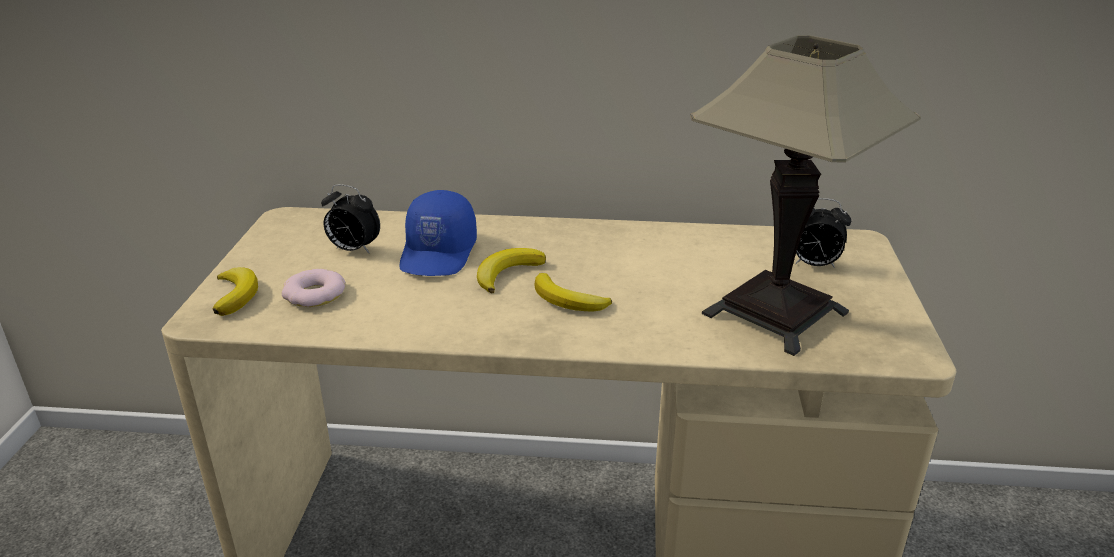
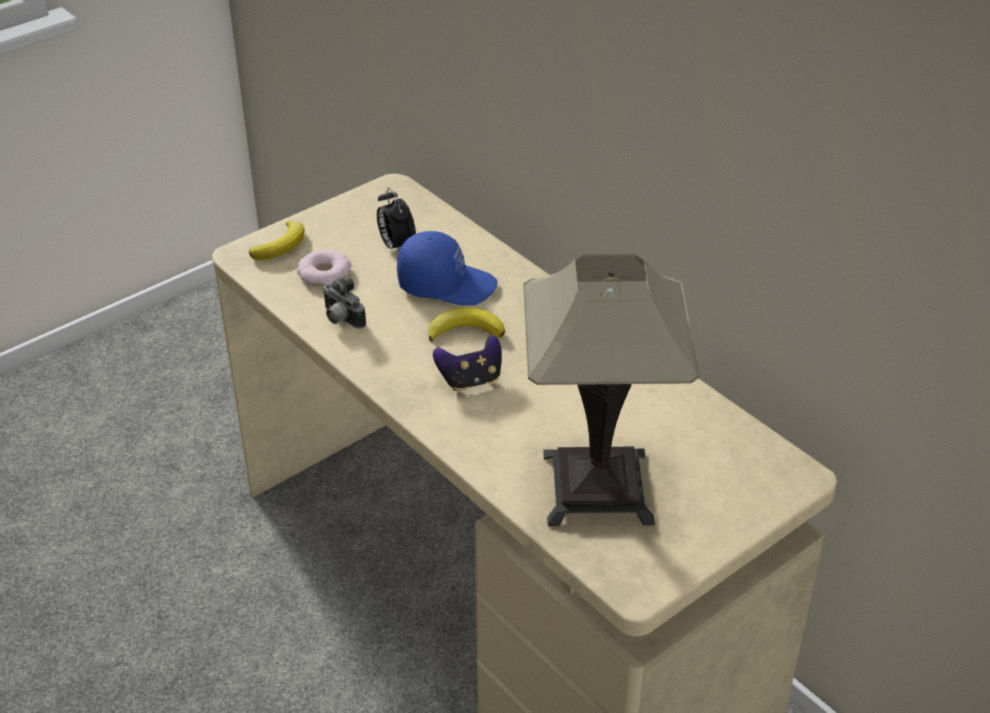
camera: 45 degrees right, 10 degrees up
(386, 317) = (341, 319): none -> camera
(439, 253) = (447, 284): blue cap -> blue cap turned 135 degrees counterclockwise
(568, 300) = (470, 380): banana -> game controller
(813, 265) = (709, 470): alarm clock -> none

